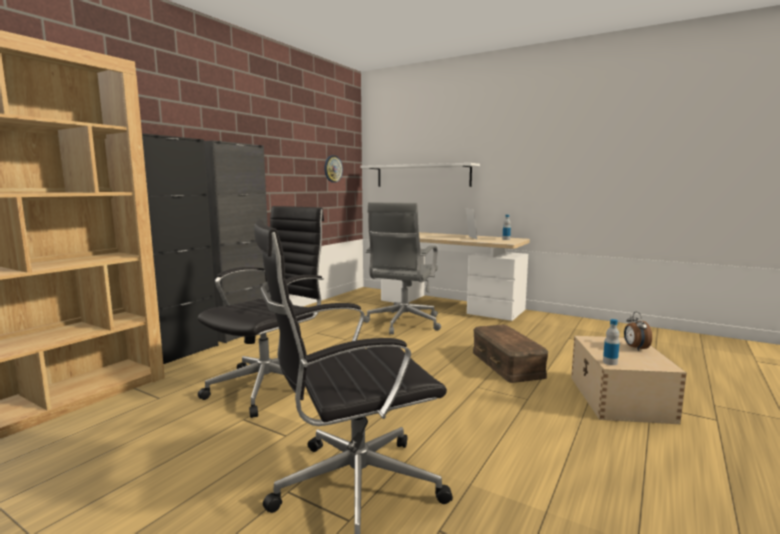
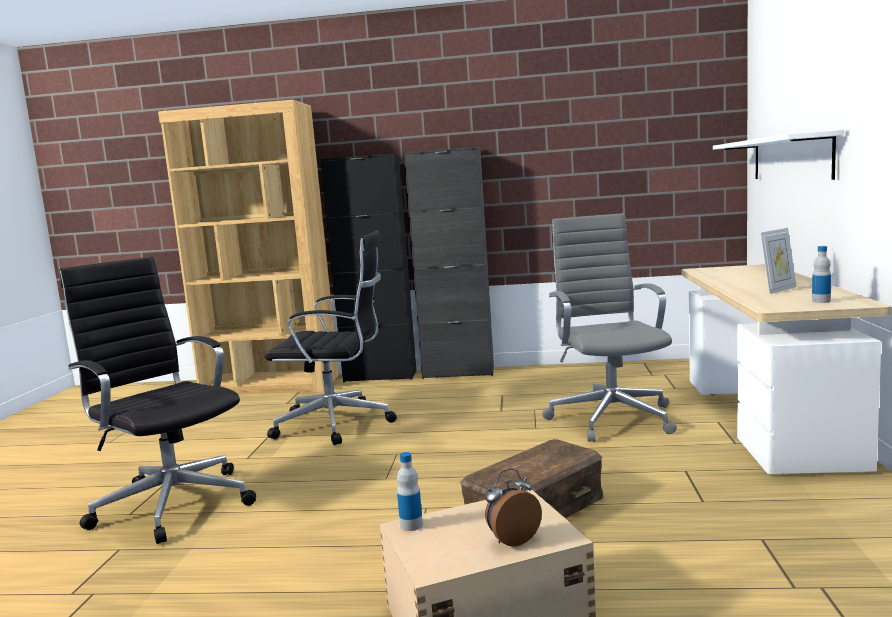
camera: 65 degrees right, 0 degrees up
(333, 169) = (660, 156): wall clock -> none
(403, 323) = (611, 417): grey office chair -> grey office chair turned 90 degrees clockwise

